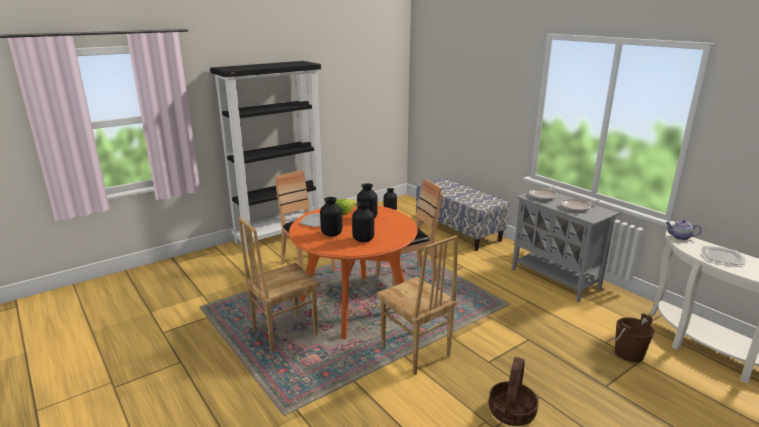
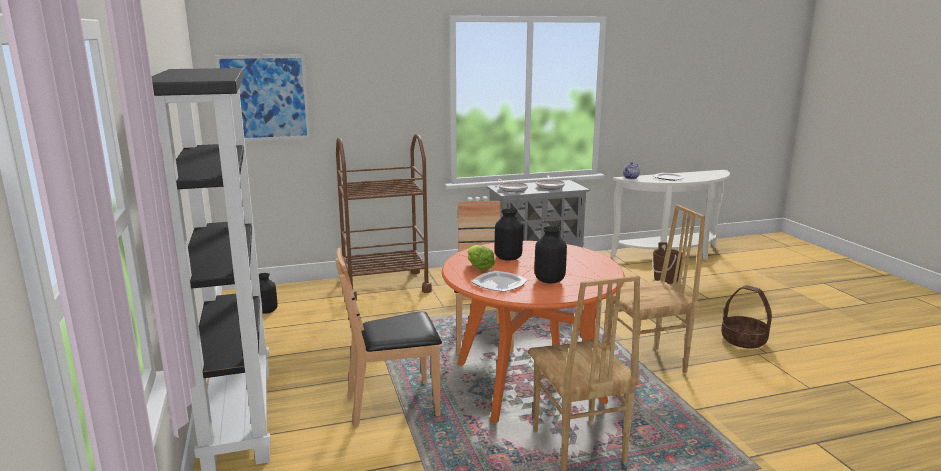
camera: 70 degrees left, 5 degrees down
(363, 239) = (577, 268): black vase -> none
(434, 82) = (264, 98): none -> picture
(459, 231) = (385, 285): bench -> brown cart

